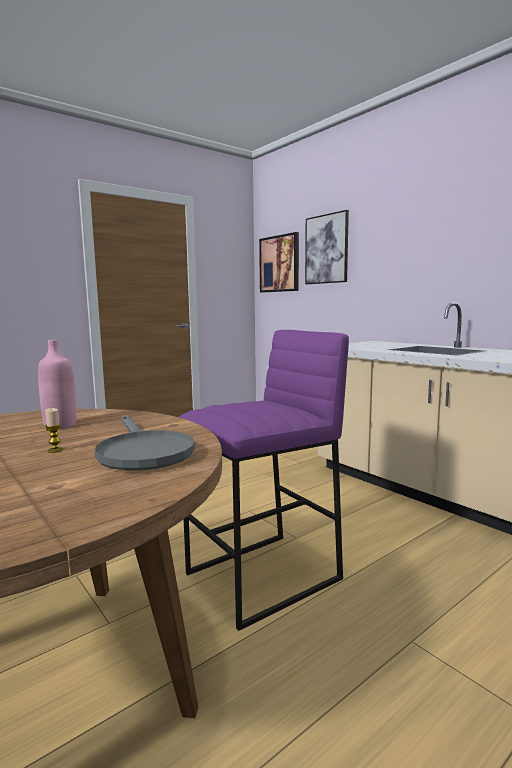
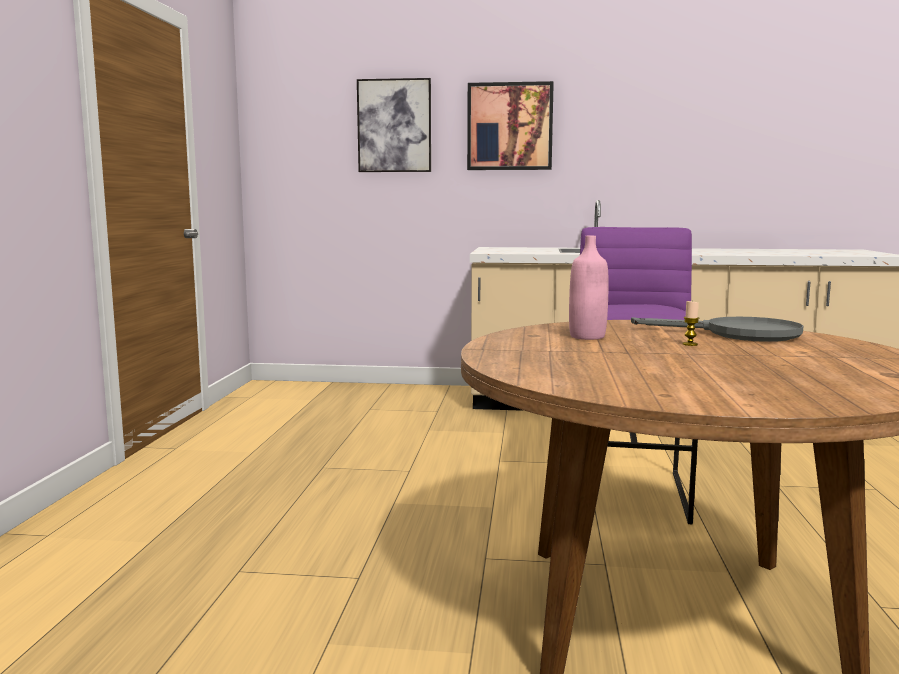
camera: 45 degrees left, 0 degrees up
(279, 264) = (301, 139): picture -> picture (509, 126)

